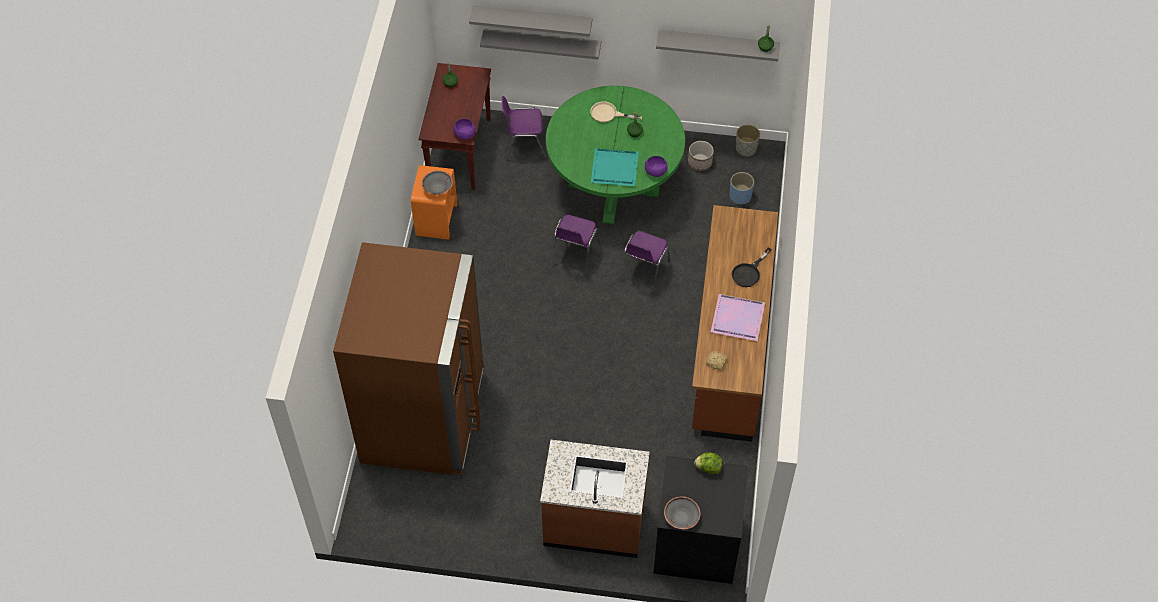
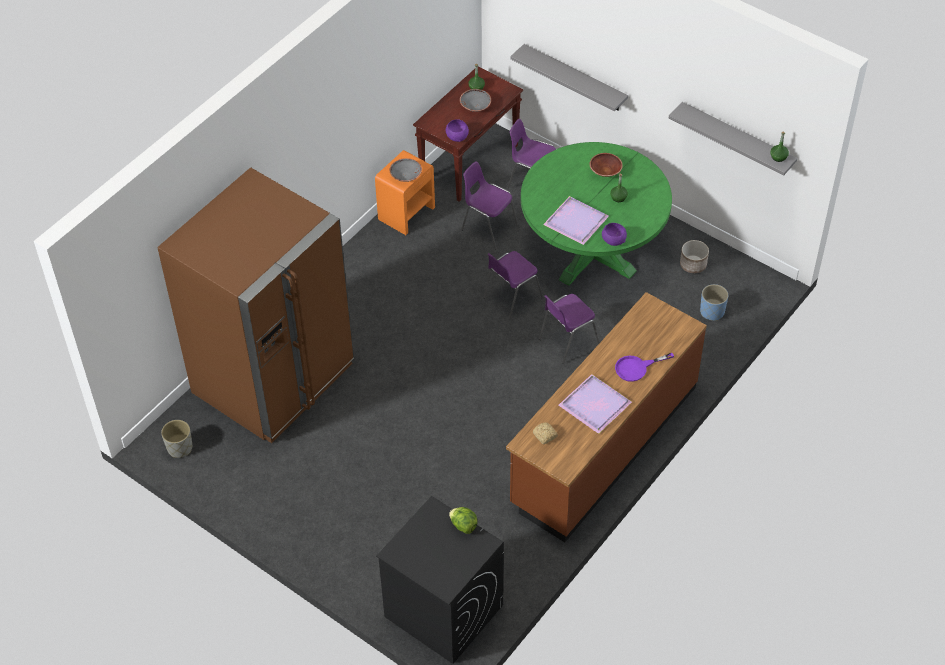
camera: 30 degrees right, 5 degrees down
(514, 202) = (488, 227): none -> purple chair
(532, 19) = (568, 49): grey shelf -> none
(594, 522) = (362, 544): brown counter -> none
(608, 114) = (605, 171): beige frying pan -> brown bowl
(613, 167) = (575, 220): turquoise tray -> purple tray
(681, 517) = (405, 557): grey bowl -> grey bowl (475, 106)
(746, 149) = (749, 271): grey planter -> grey planter (180, 448)
(749, 272) = (636, 368): black frying pan -> purple frying pan

